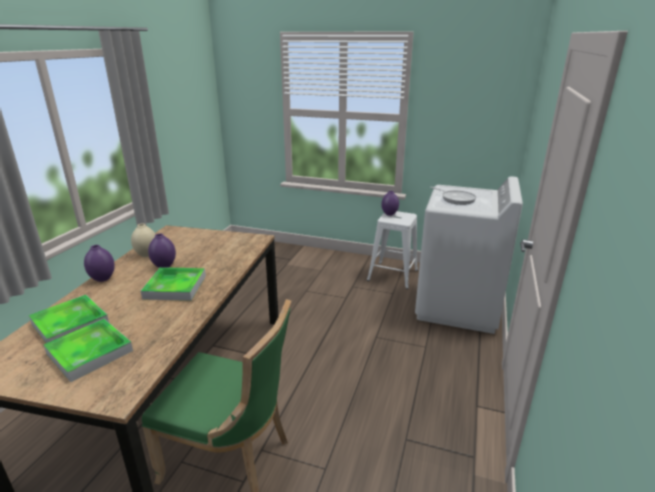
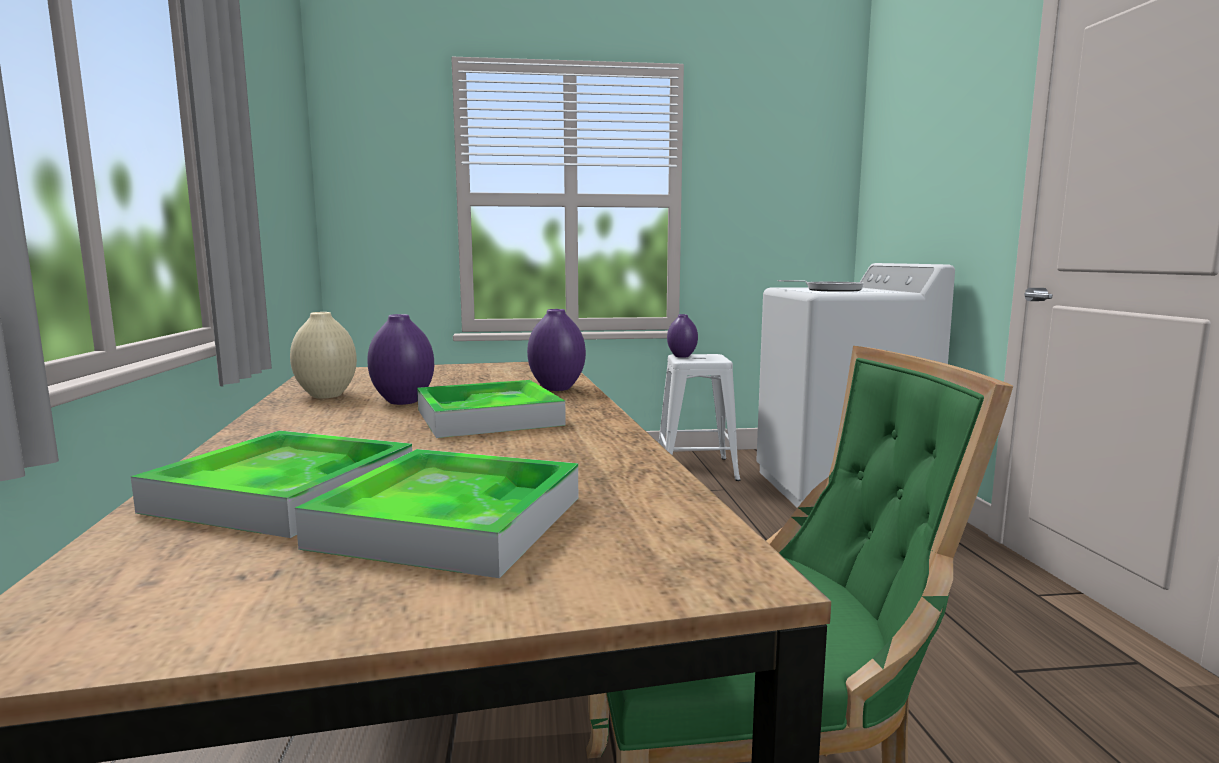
camera: 25 degrees left, 15 degrees down
(103, 278) = (261, 429): purple vase -> purple vase (556, 388)

